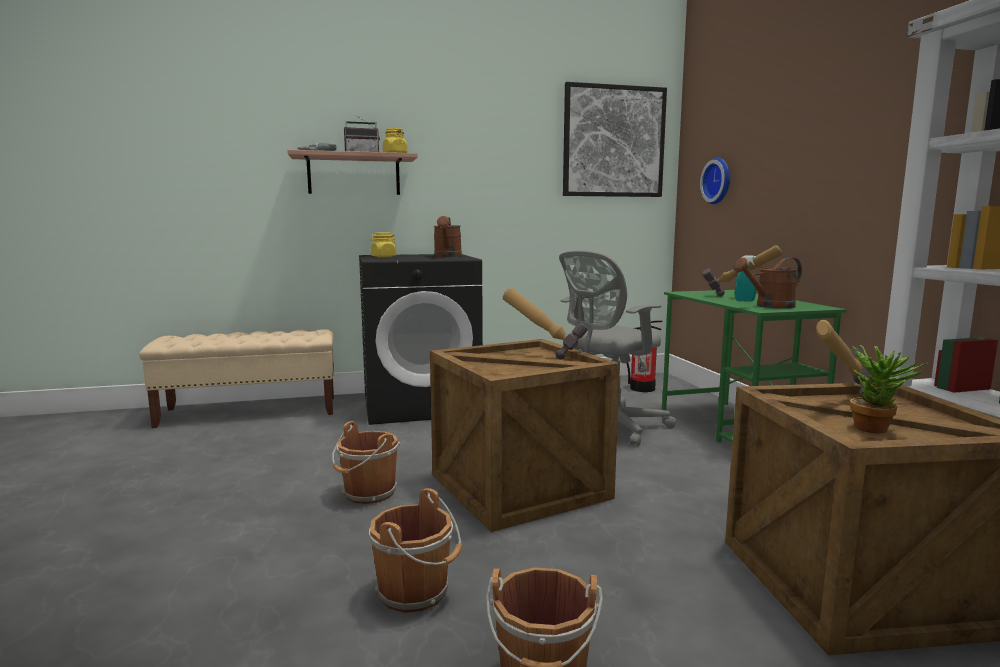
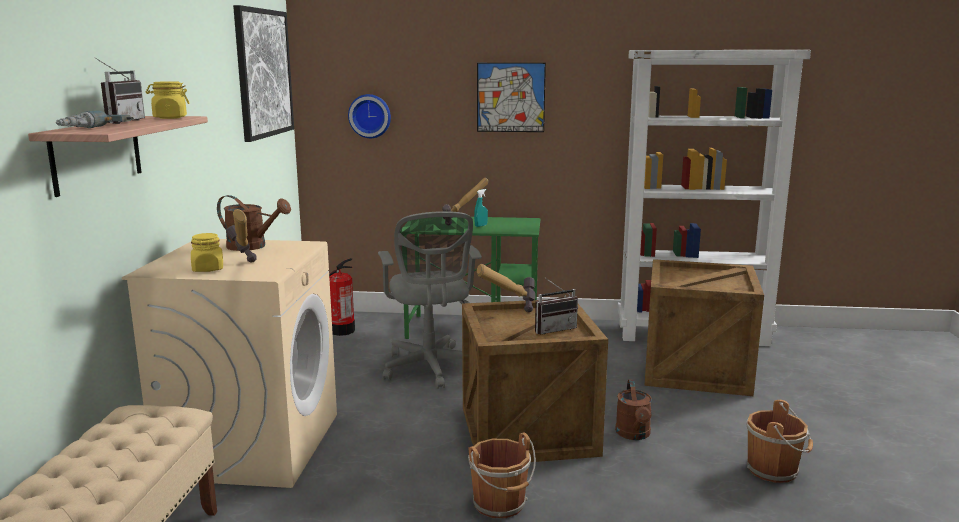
camera: 70 degrees left, 5 degrees up
(416, 592) = (680, 498): brown bucket -> none
(421, 404) = (252, 444): black washing machine -> beige washing machine
(517, 369) = (553, 329): none -> radio
(769, 306) = (514, 227): brown watering can -> brown watering can (634, 435)
(834, 142) = (510, 97): none -> picture
(836, 401) = (673, 278): hammer -> hammer (240, 269)
(878, 429) = (723, 284): potted plant -> none

